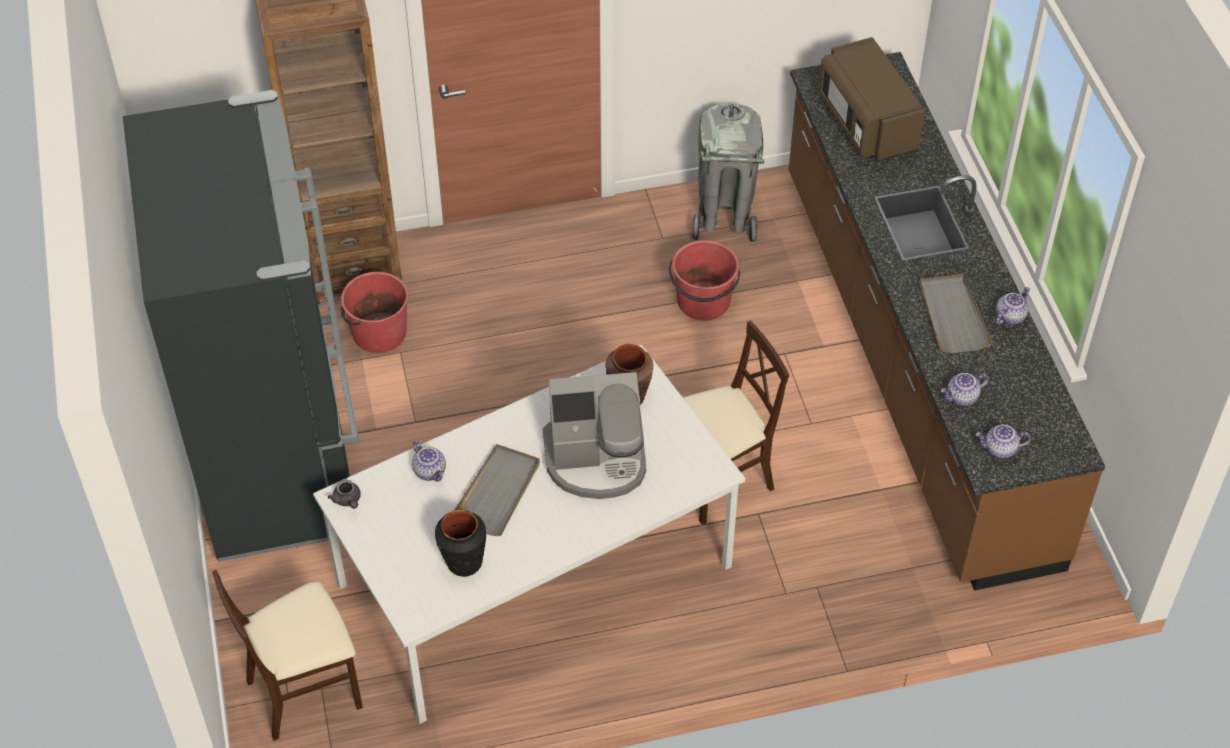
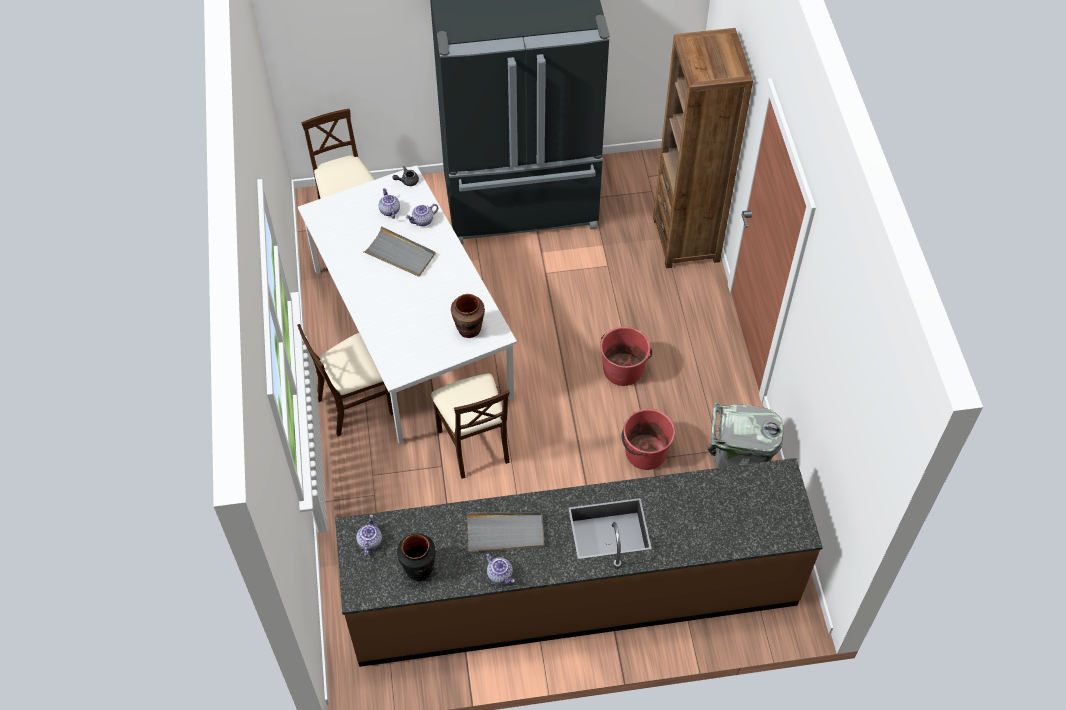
camera: 95 degrees right, 5 degrees up
(378, 333) = (625, 254): red bucket -> red bucket (623, 369)
(464, 563) = (349, 235): black vase -> black vase (419, 569)
(596, 460) = (417, 307): coffee machine -> none
(670, 630) = (356, 404): none -> beige chair
(866, 123) = (728, 505): brown microwave -> none
(962, 398) = (422, 525): teapot -> teapot (389, 210)

